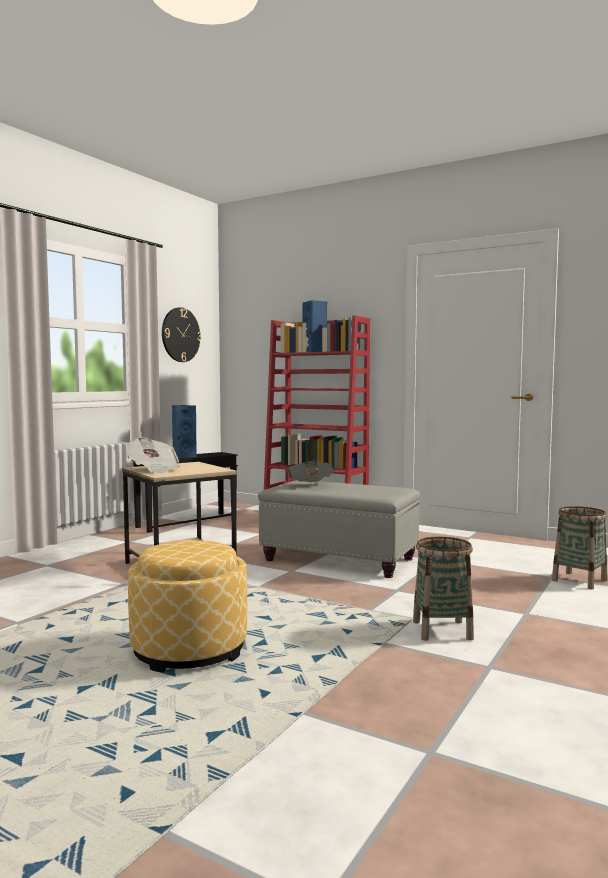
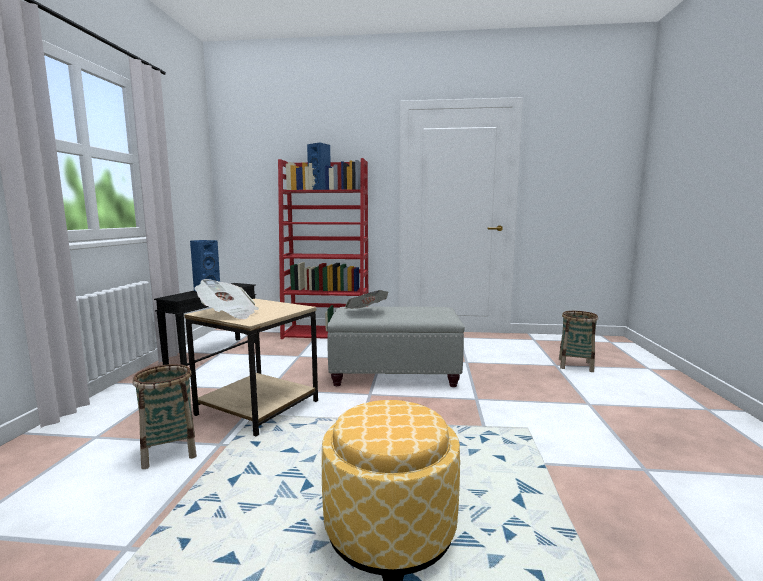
camera: 25 degrees left, 5 degrees up
(180, 335) = (182, 169): wall clock -> none
(442, 630) = (562, 436): basket -> basket (170, 451)

